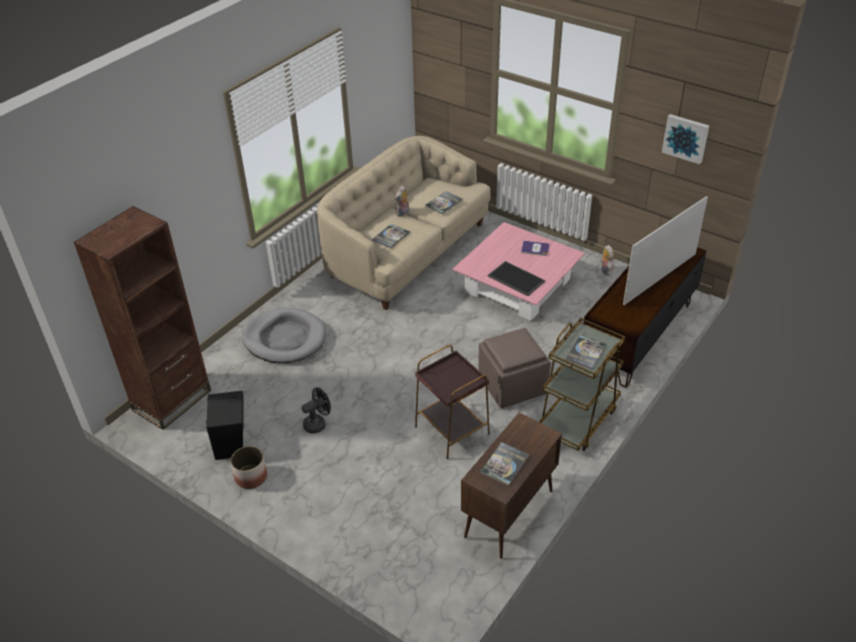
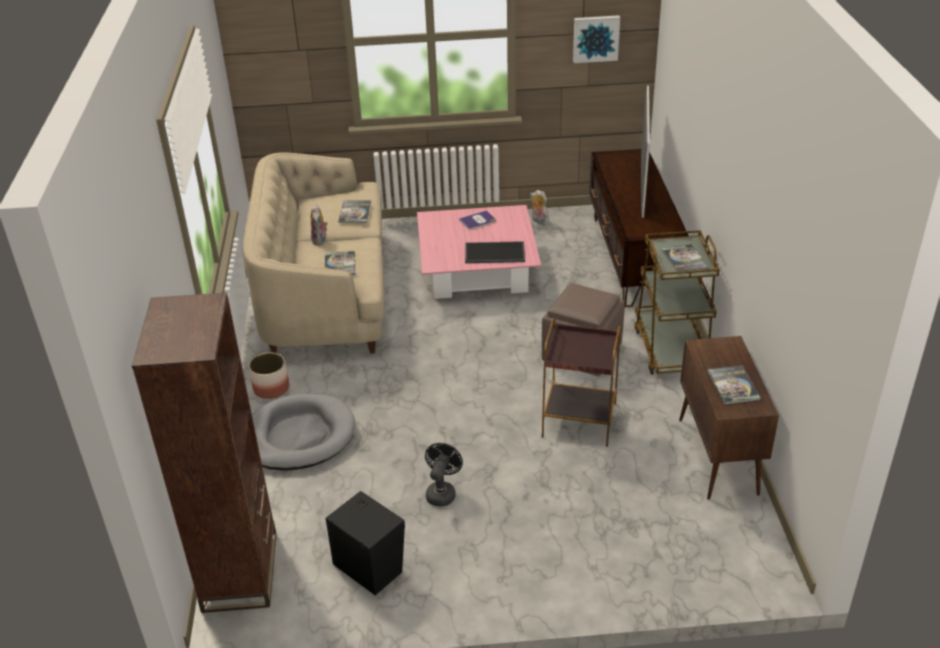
camera: 40 degrees left, 5 degrees down
(251, 476) = (437, 584): planter -> planter (271, 388)

